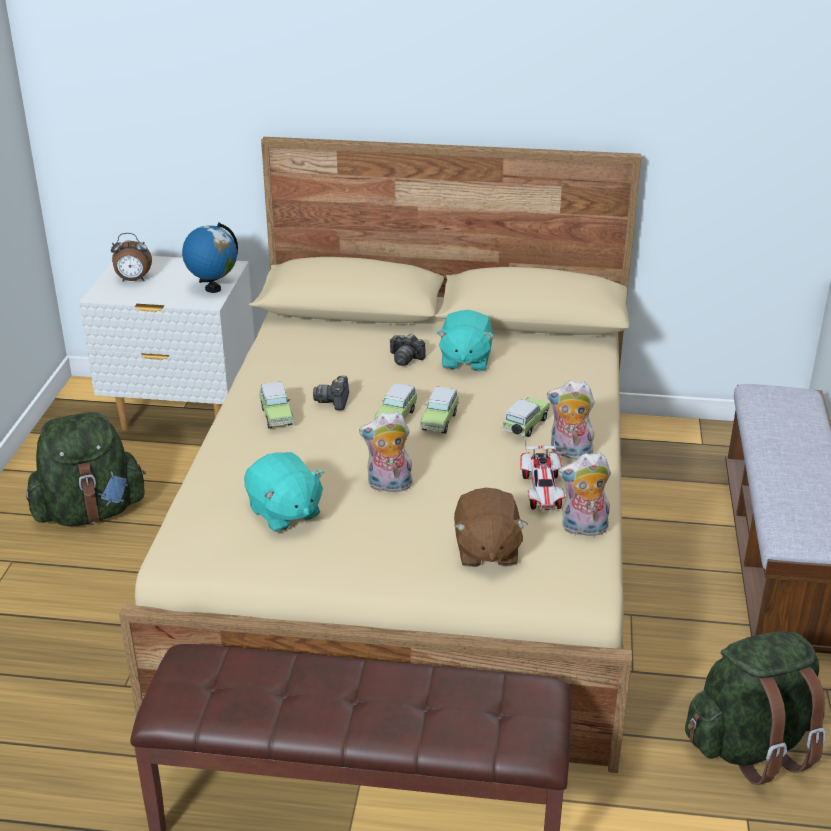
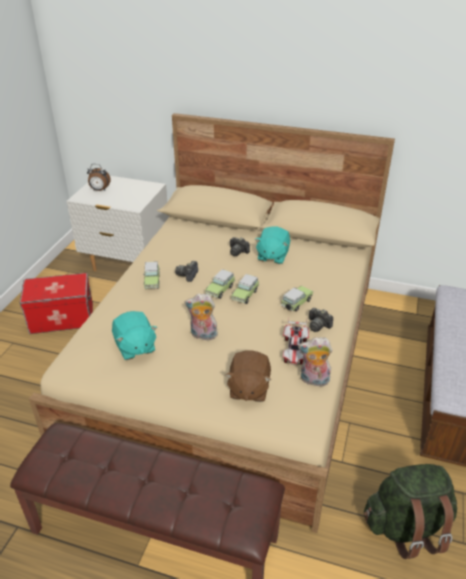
camera: 10 degrees right, 5 degrees up
(90, 512) = (62, 318): green backpack -> storage box
(213, 289) = (140, 199): globe -> none
(569, 453) = (318, 325): plush toy -> camera

